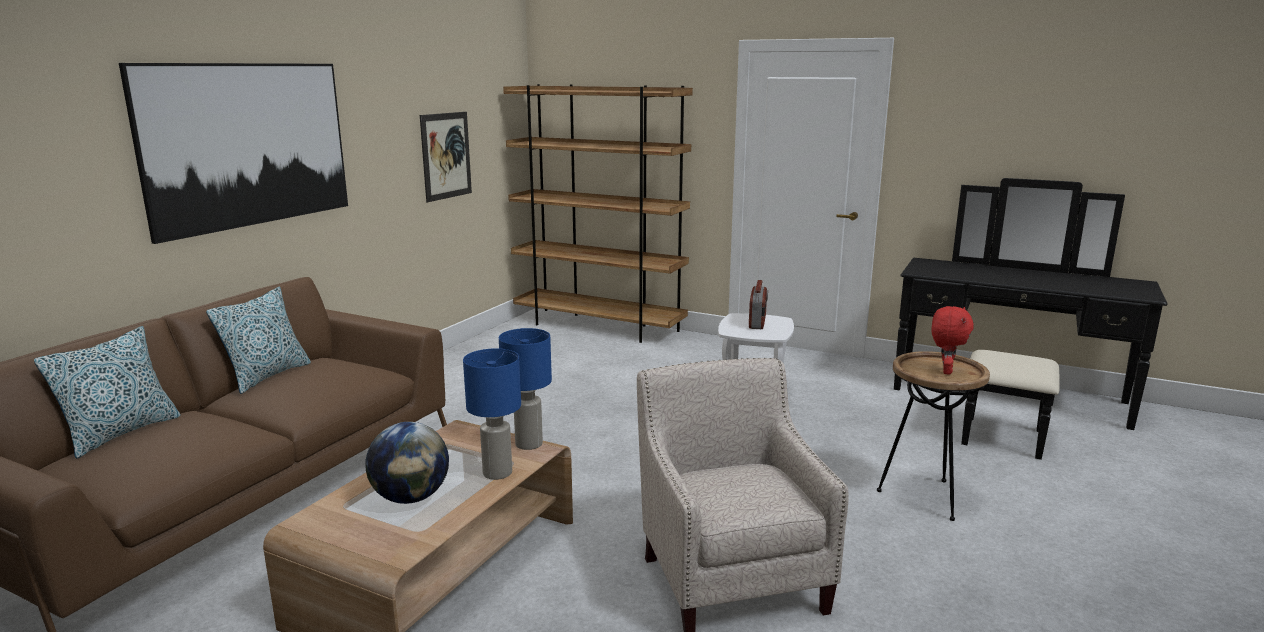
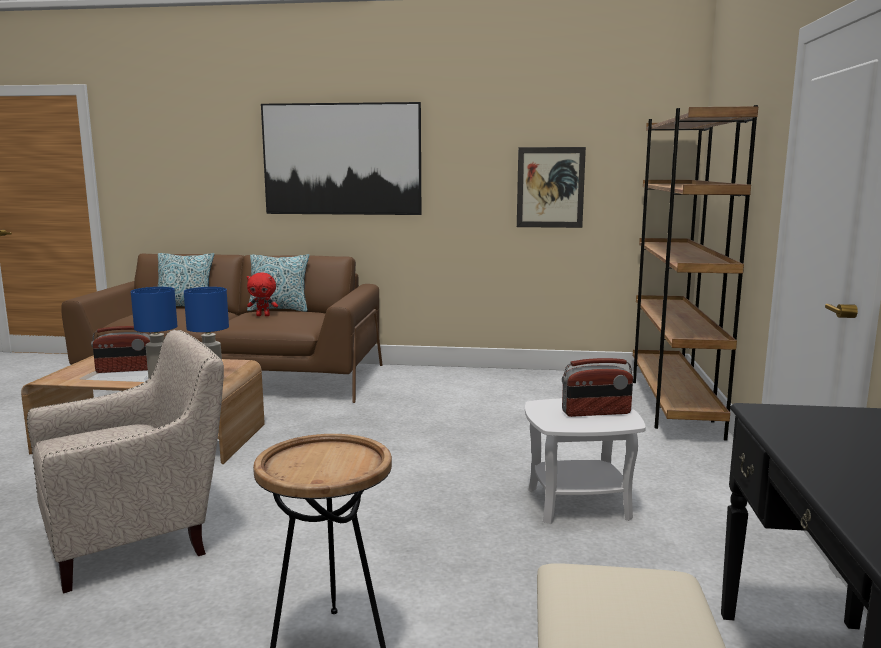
camera: 70 degrees right, 5 degrees down
(411, 497) = (125, 370): globe -> radio
(945, 371) = (318, 465): red plush toy -> red plush toy (263, 315)

